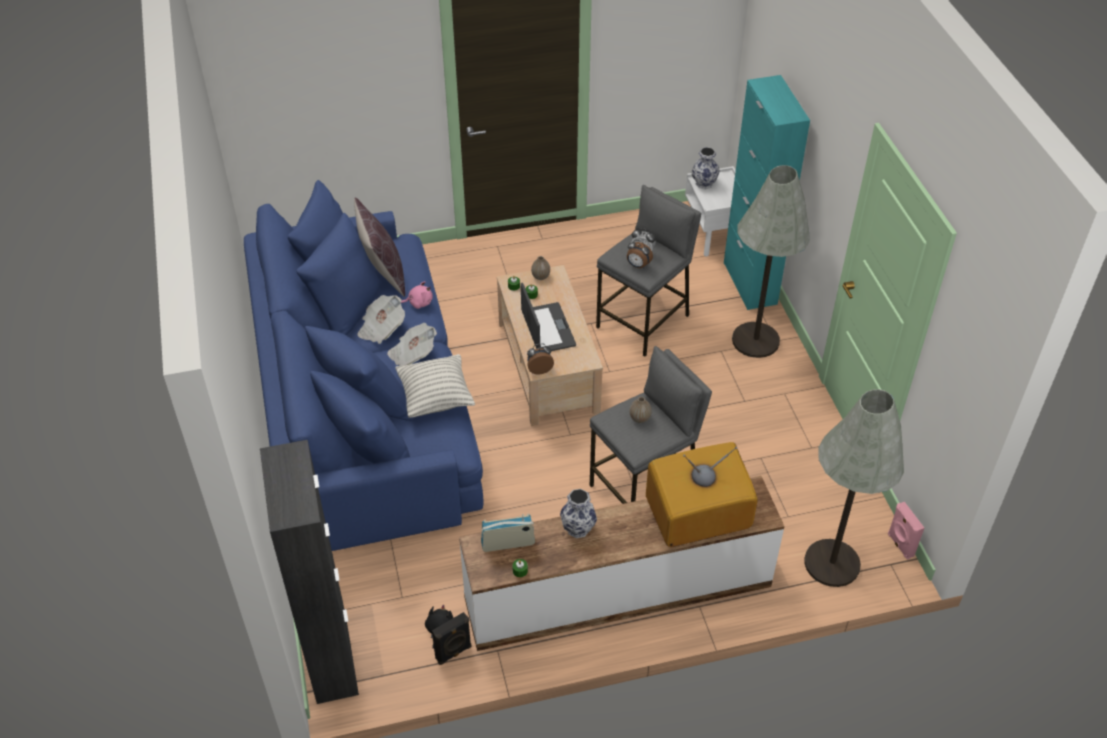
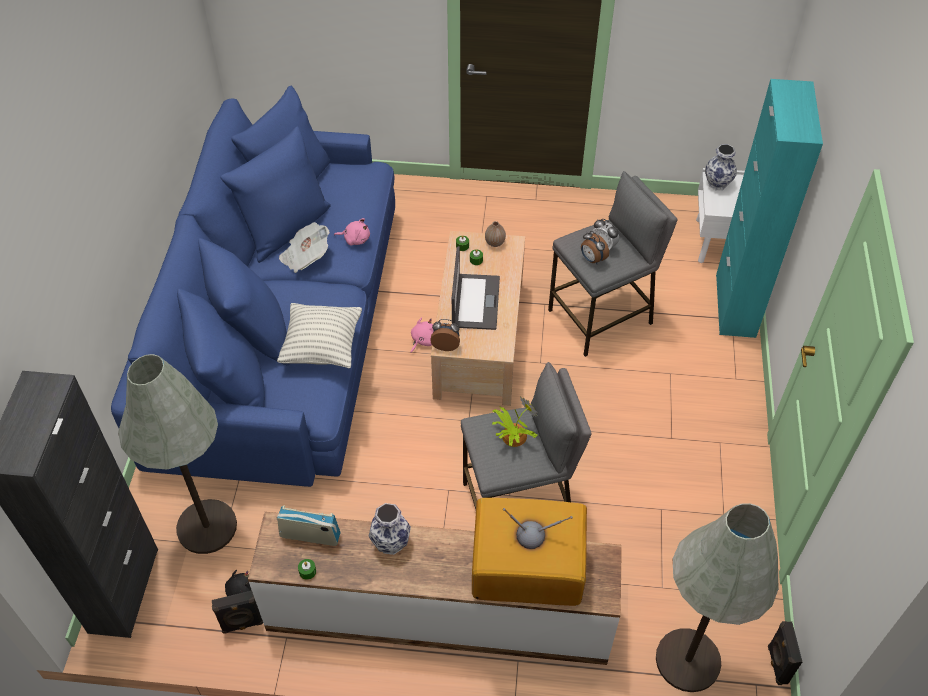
camera: 20 degrees right, 5 degrees up
(383, 273) = (335, 198): brown pillow -> none
(412, 354) = (322, 293): newspaper -> none
(499, 381) = (423, 340): none -> pink plush toy
(639, 418) = (512, 436): vase -> potted plant
(755, 340) = (713, 372): grey floor lamp -> grey floor lamp (207, 527)
(899, 545) = (776, 664): pink speaker -> black speaker

